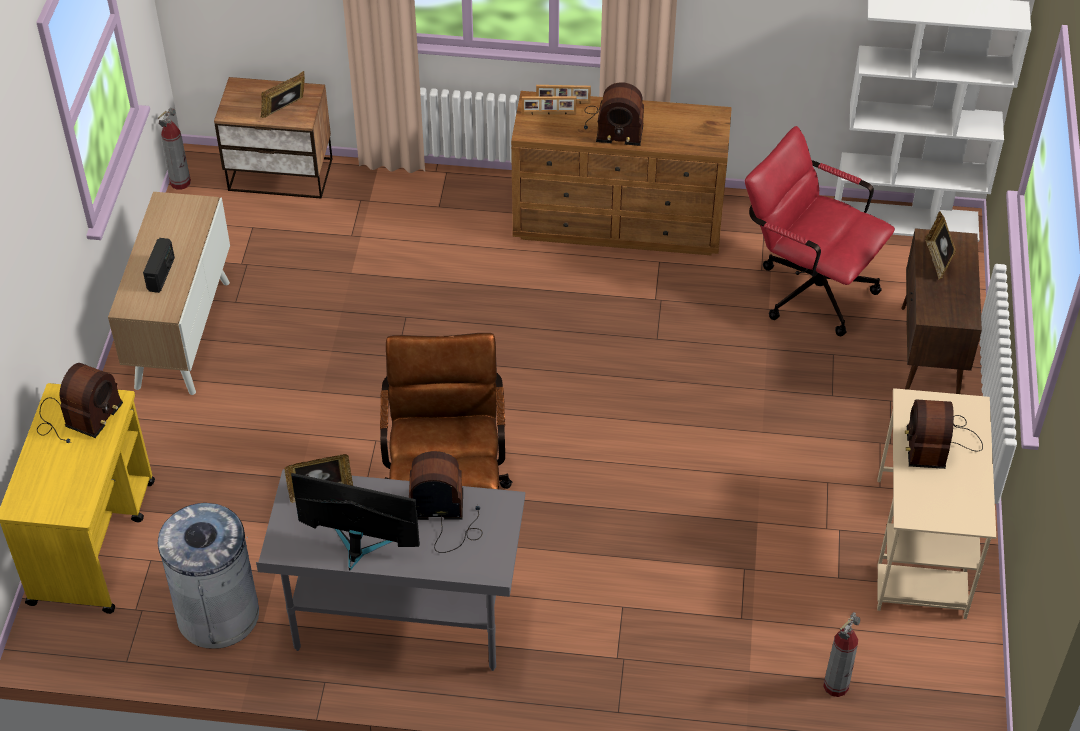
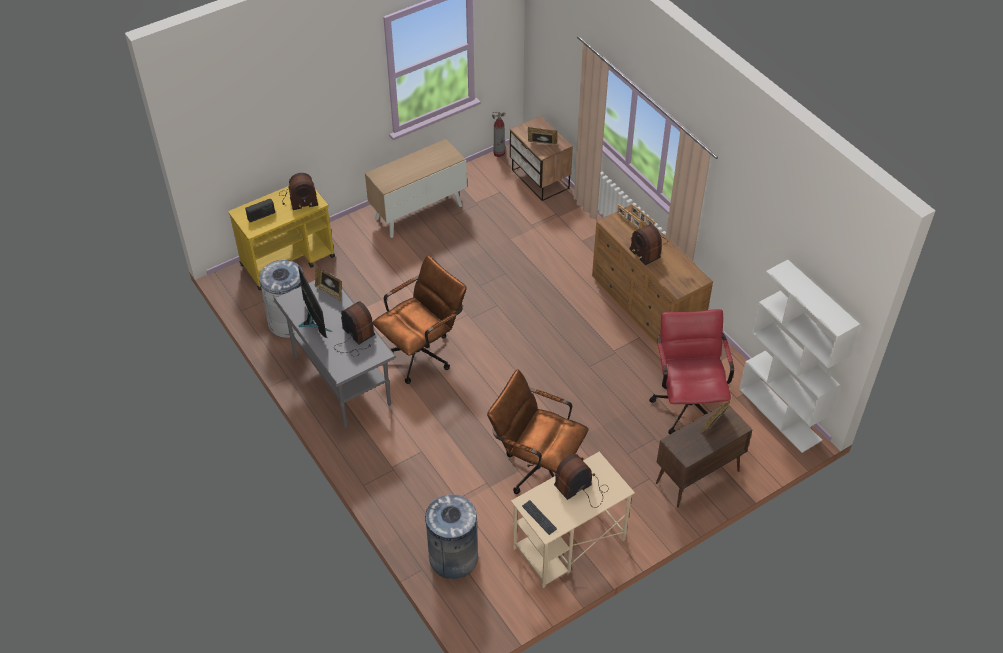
camera: 50 degrees right, 0 degrees up
(161, 274) = (403, 172): radio -> radio (261, 216)
(767, 499) = (536, 466): none -> brown office chair
(836, 685) = (453, 558): fire extinguisher -> grey trash can
(948, 516) = (539, 518): none -> keyboard

